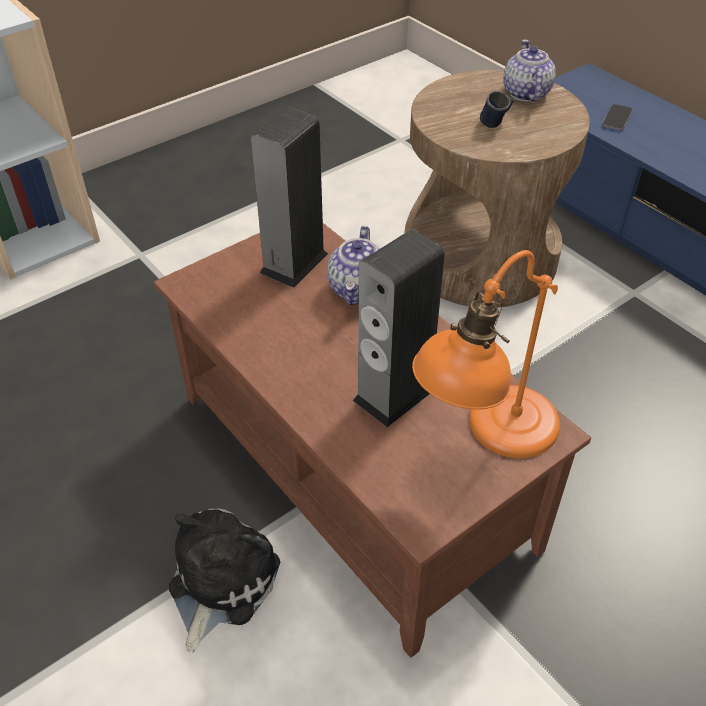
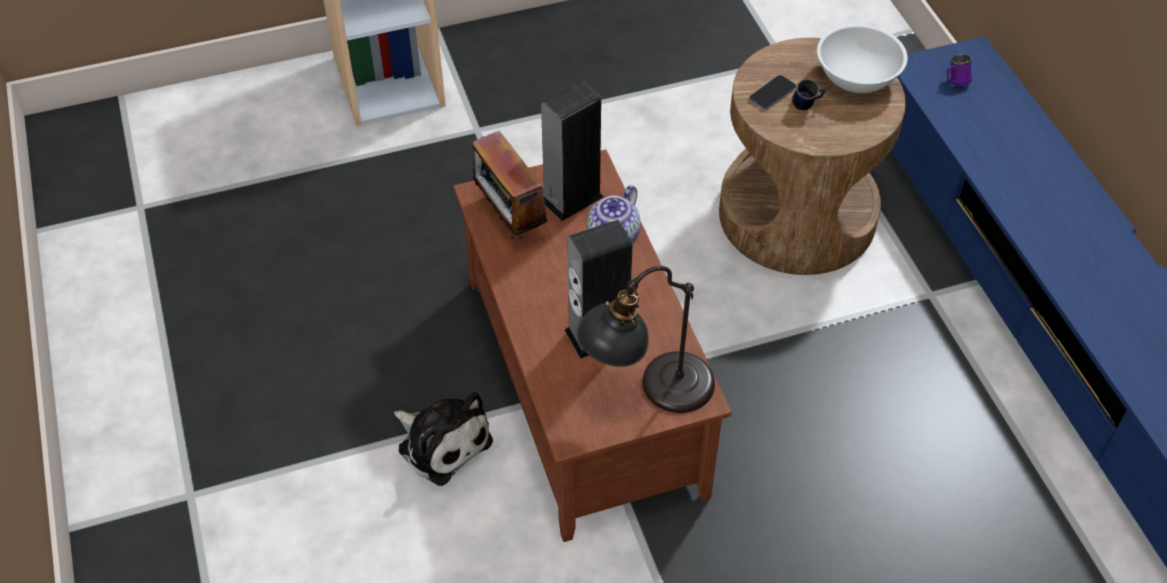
camera: 20 degrees right, 5 degrees up
(220, 582) = (442, 442): plush toy -> plush toy turned 90 degrees clockwise
(234, 300) = (509, 220): none -> radio
(486, 443) = (648, 392): orange table lamp -> grey table lamp
(525, 93) = (856, 78): teapot -> white bowl
(588, 99) = (954, 82): none -> purple mug
(617, 119) = (970, 113): phone -> phone (772, 94)

